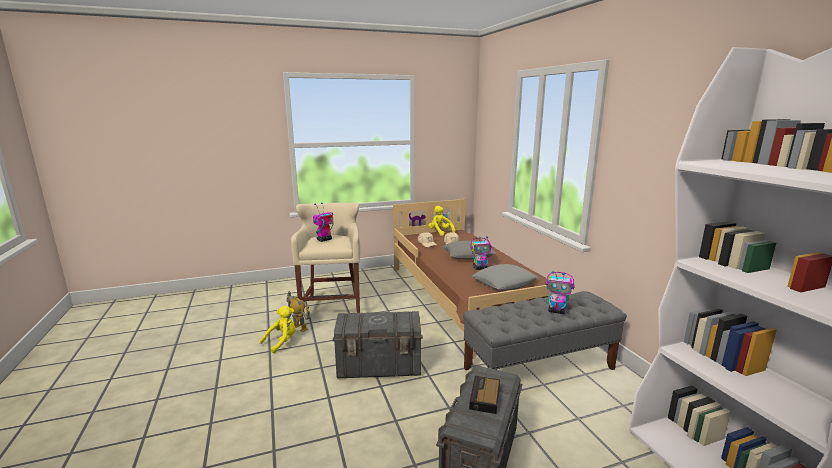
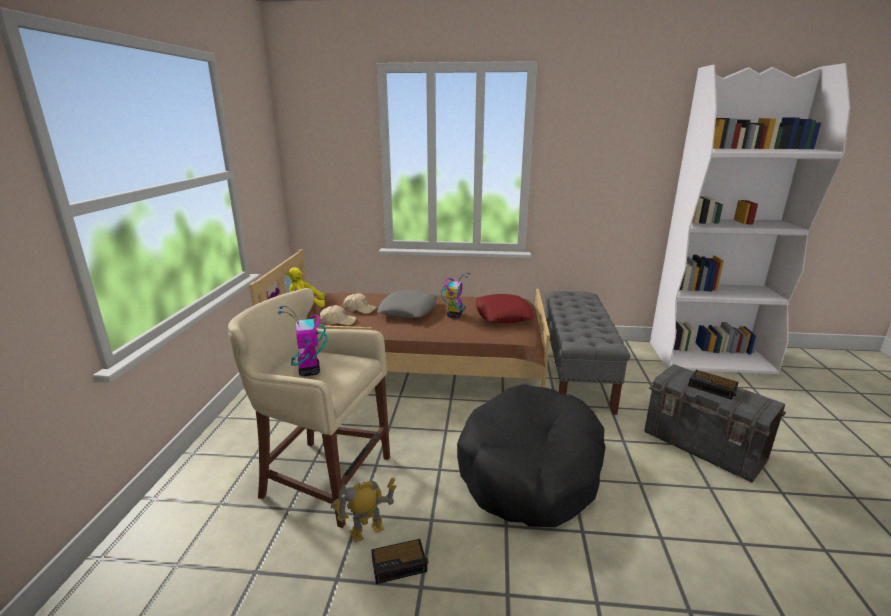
camera: 65 degrees left, 5 degrees up
(282, 342) = (400, 564): yellow plush toy -> alarm clock
(379, 367) = (530, 469): grey storage box -> black dog bed
(504, 282) = (503, 314): grey pillow -> red pillow
(557, 311) = (588, 311): toy robot -> none

